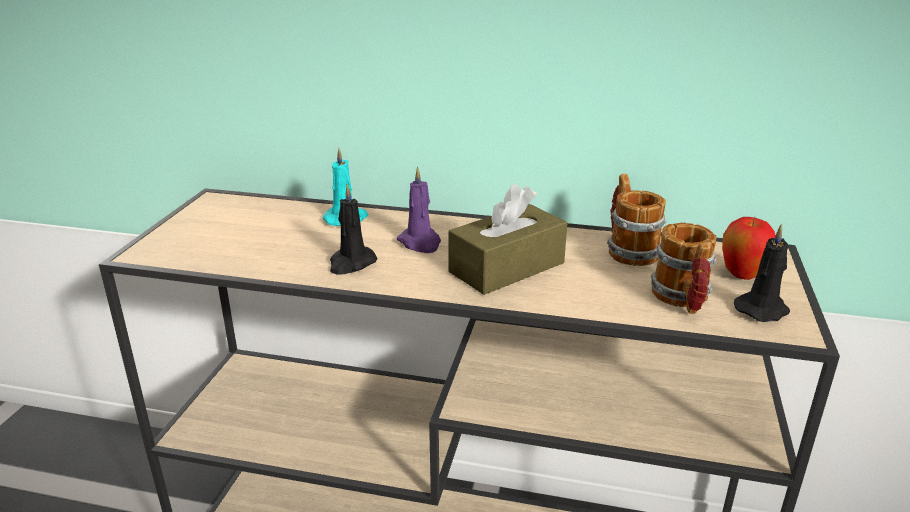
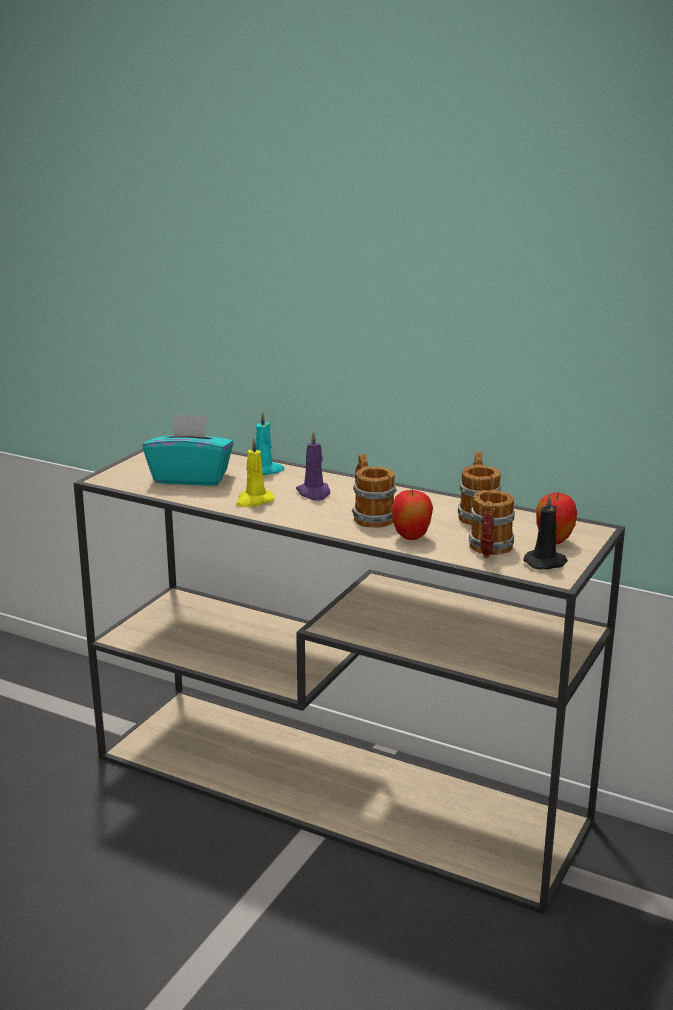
camera: 15 degrees right, 5 degrees down
(257, 239) = (191, 478): none -> turquoise tissue box
(351, 263) = (254, 501): black candle -> yellow candle
(507, 267) = (370, 516): brown tissue box -> mug
(577, 294) = (411, 538): none -> apple

